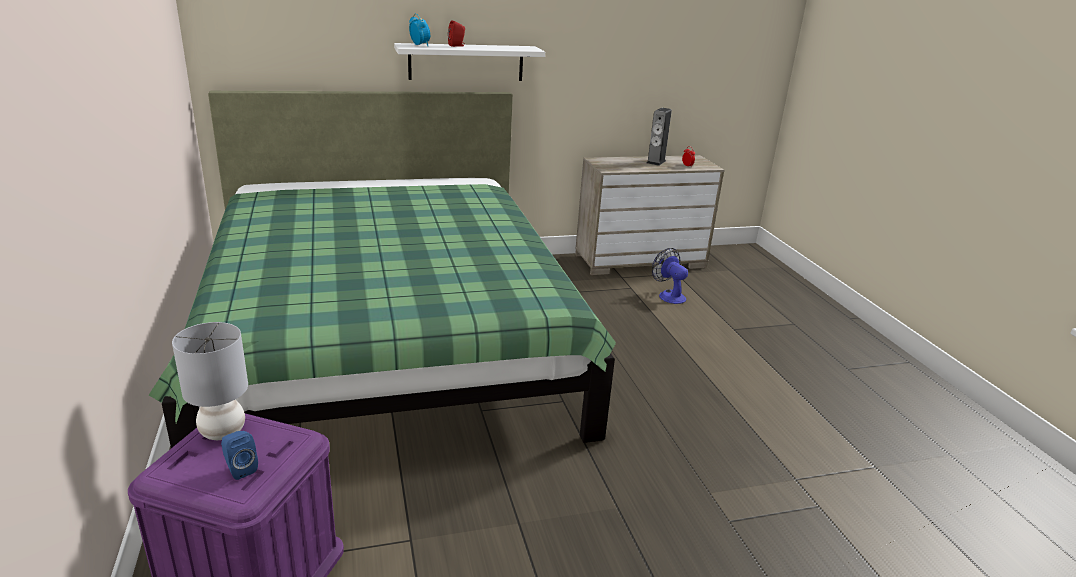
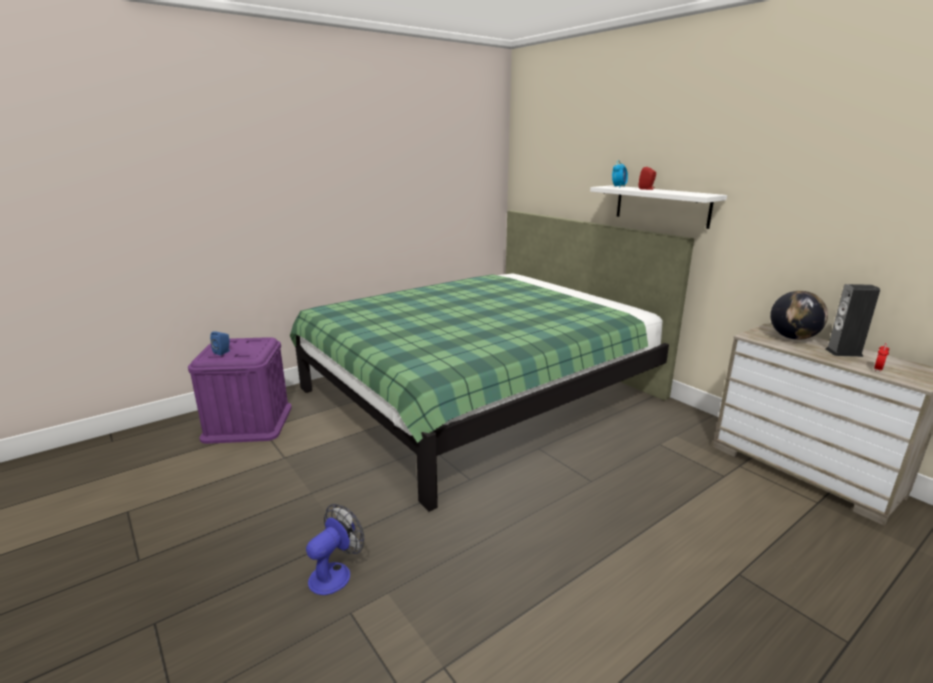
camera: 70 degrees right, 5 degrees down
(223, 432) = (253, 342): grey table lamp -> none
(620, 162) = (793, 338): none -> globe
(668, 295) = (748, 505): fan -> fan (335, 573)

